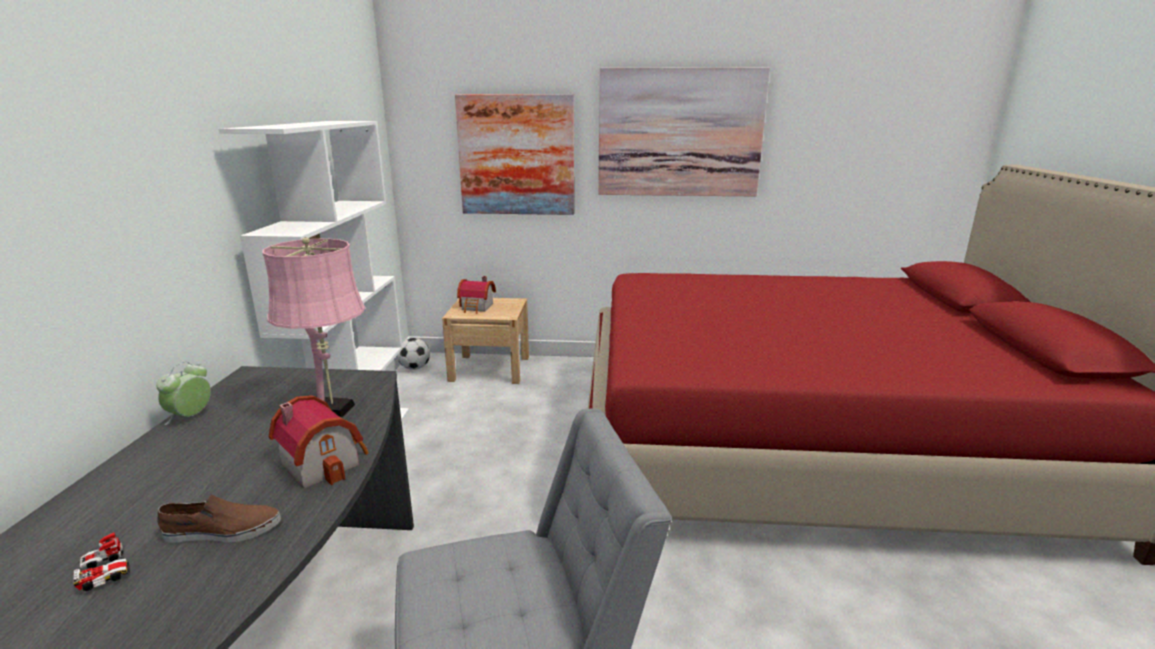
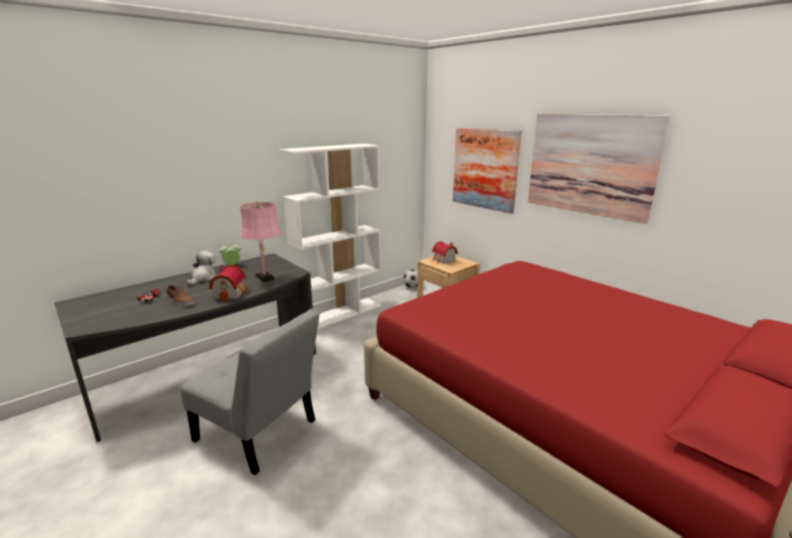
camera: 45 degrees right, 0 degrees up
(171, 465) = (203, 278): none -> plush toy

